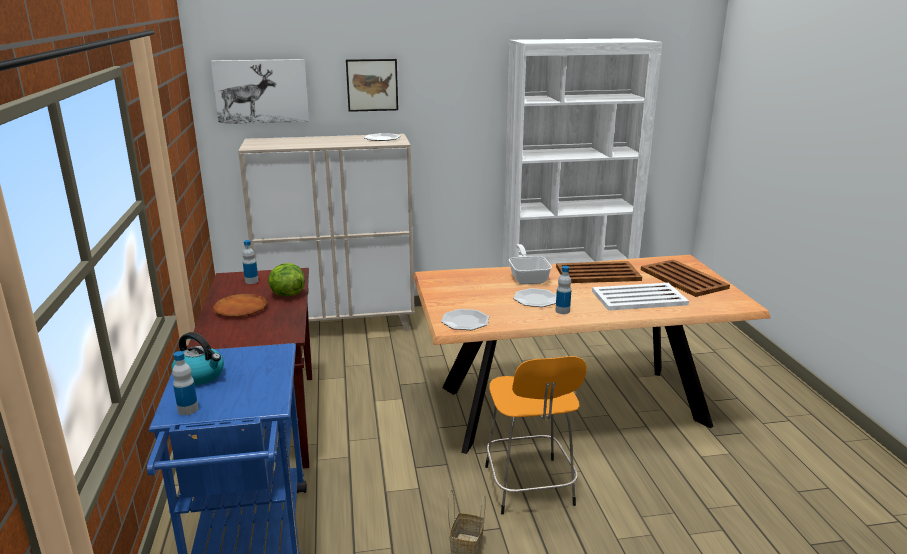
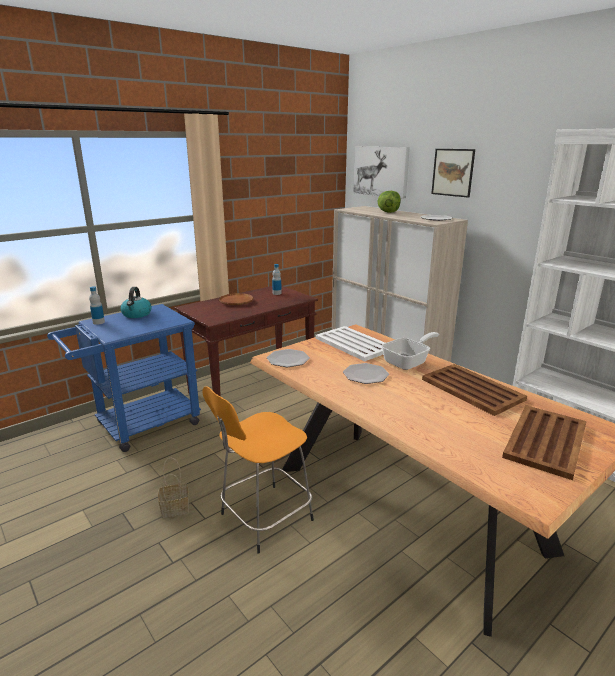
camera: 60 degrees right, 0 degrees up
(287, 294) = (269, 305): lettuce -> lettuce (388, 212)
(562, 311) = (356, 391): bottle -> none
(640, 298) = (444, 423): white tray -> white tray (354, 344)

